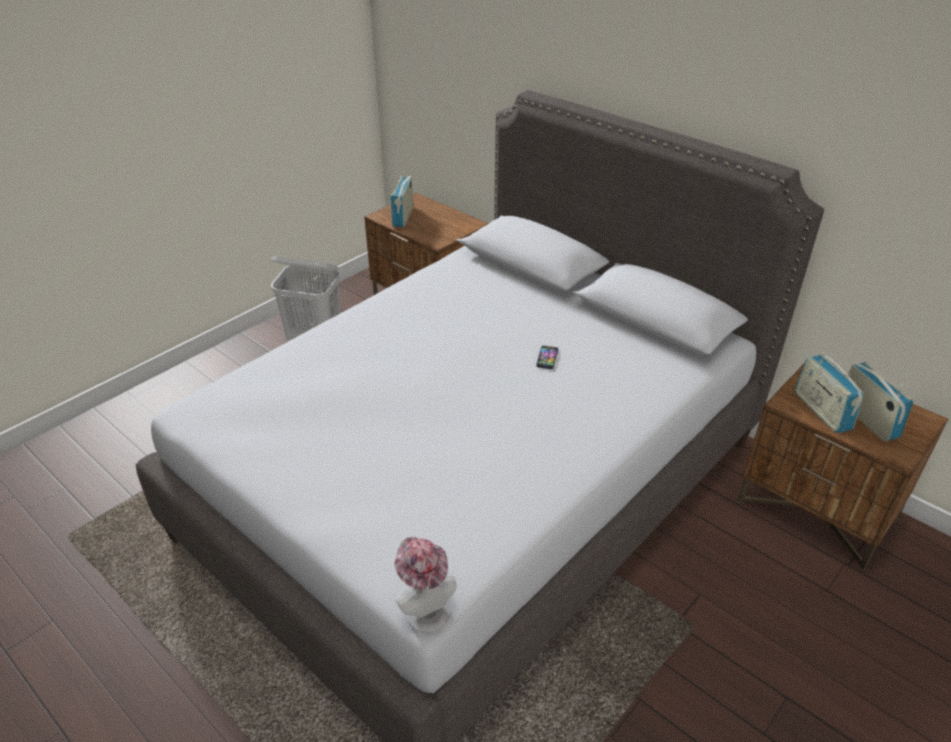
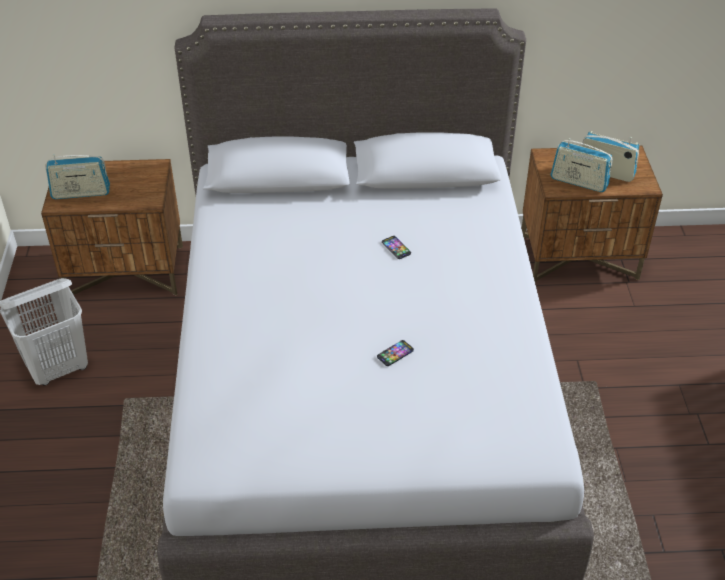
camera: 45 degrees left, 5 degrees up
(403, 216) = (81, 193): radio -> radio turned 60 degrees counterclockwise
(424, 609) = (553, 460): hat -> none
(429, 430) = (395, 353): none -> phone

